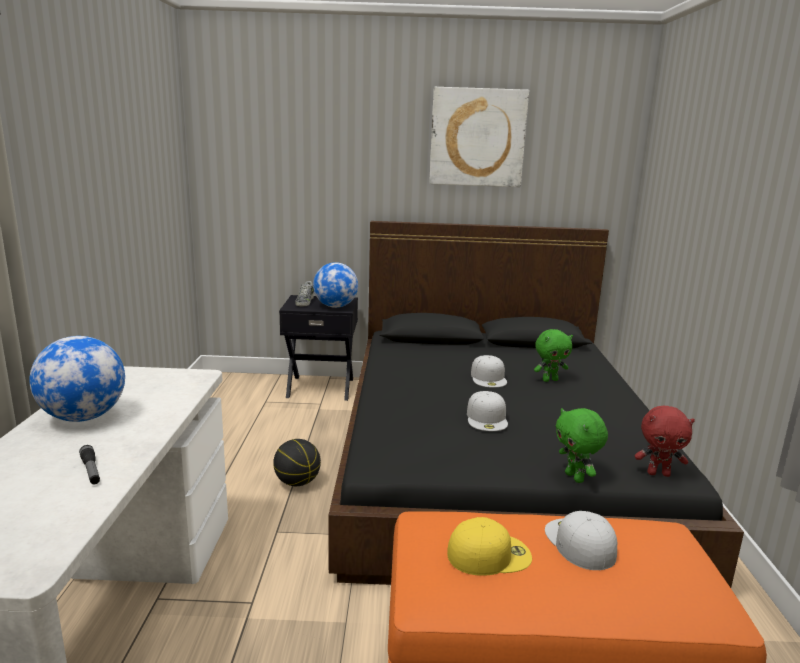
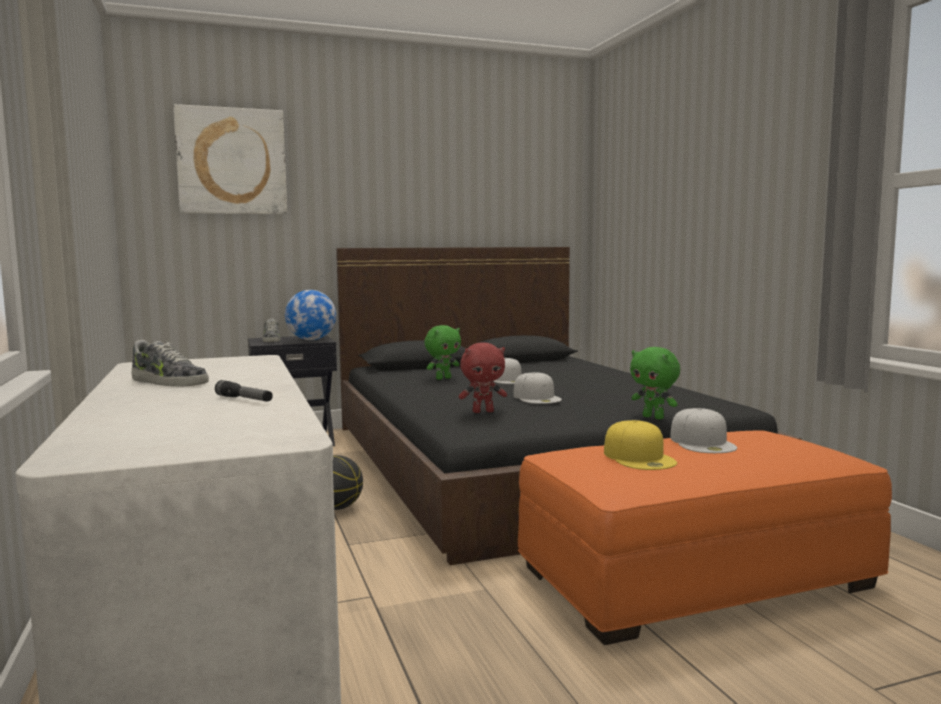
camera: 20 degrees left, 10 degrees down
(83, 417) = (168, 382): globe -> shoe
(477, 137) = (439, 160): picture -> picture (232, 161)
(489, 554) = (639, 457): yellow cap -> yellow cap turned 105 degrees clockwise
(549, 380) = (563, 376): green plush toy -> green plush toy (443, 378)
(578, 542) = (703, 442): white cap -> white cap turned 150 degrees counterclockwise
(658, 473) = (716, 408): red plush toy -> red plush toy (483, 411)

